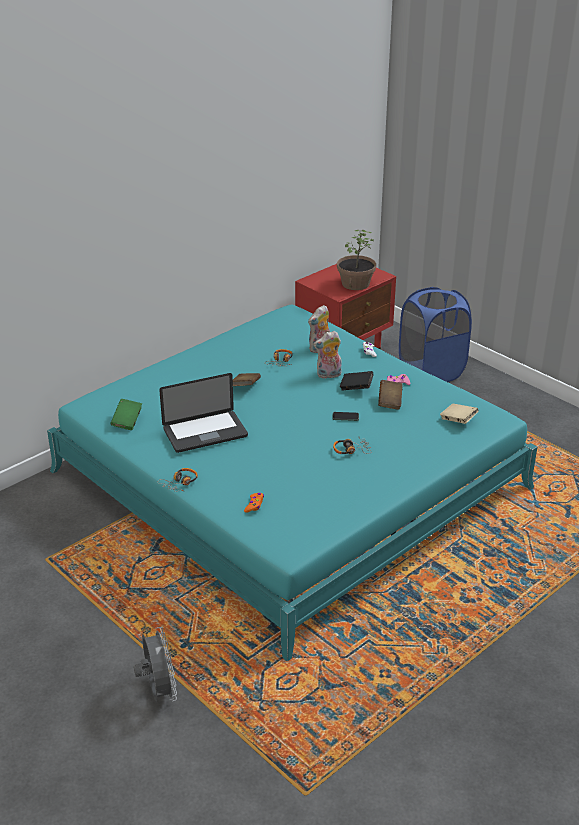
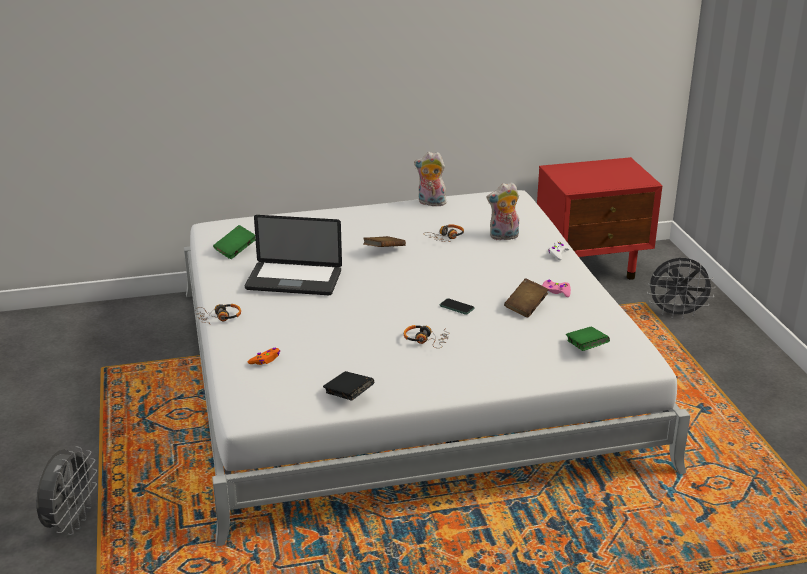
camera: 30 degrees right, 5 degrees down
(289, 480) = (403, 373): turquoise bed -> white bed
(328, 375) = (485, 264): plush toy -> plush toy (430, 203)
(355, 283) = (604, 182): potted plant -> none
(356, 387) = (503, 283): black book -> black book (348, 395)
(431, 372) = (676, 314): blue laundry basket -> grey fan
(458, 420) = (586, 348): beige book -> green book

